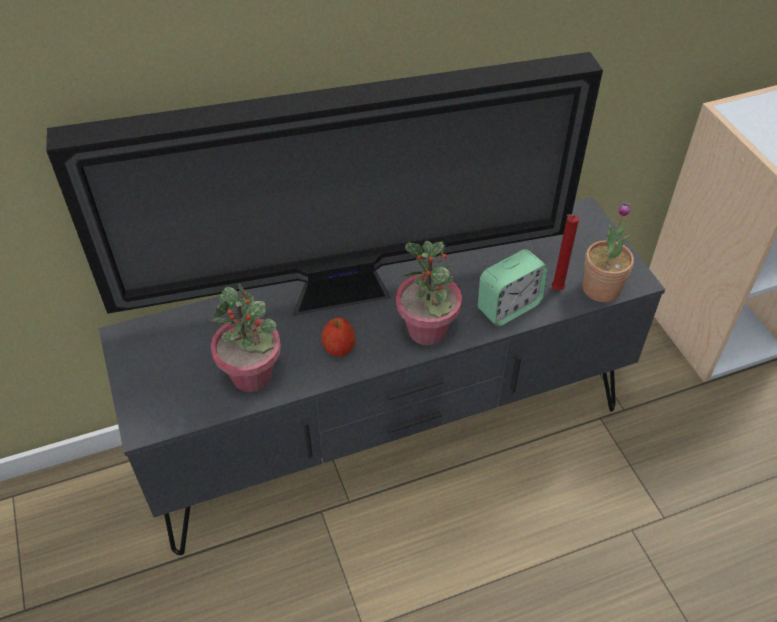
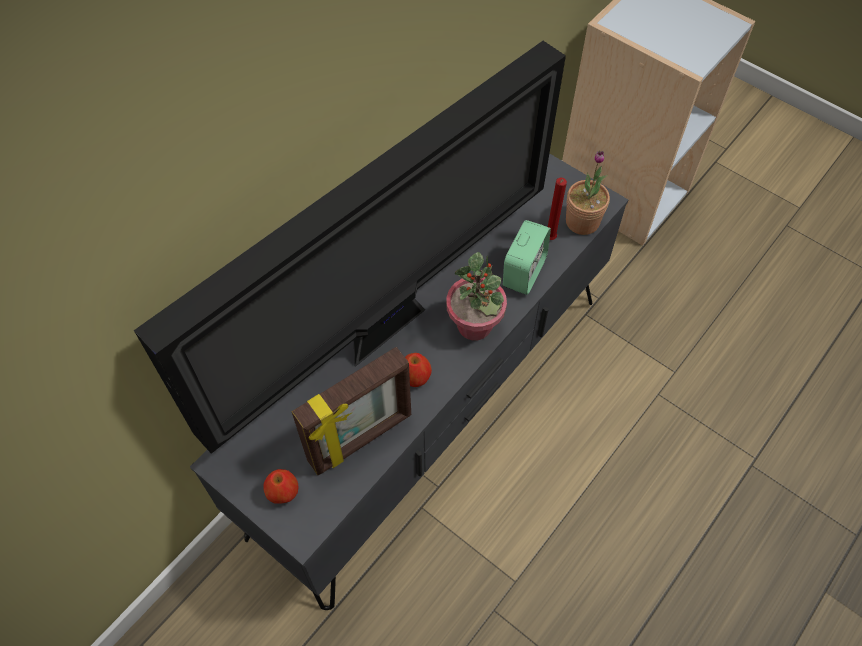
camera: 30 degrees left, 10 degrees up
(154, 386) = (283, 493): none -> apple
(252, 376) = (361, 439): potted plant -> picture frame

